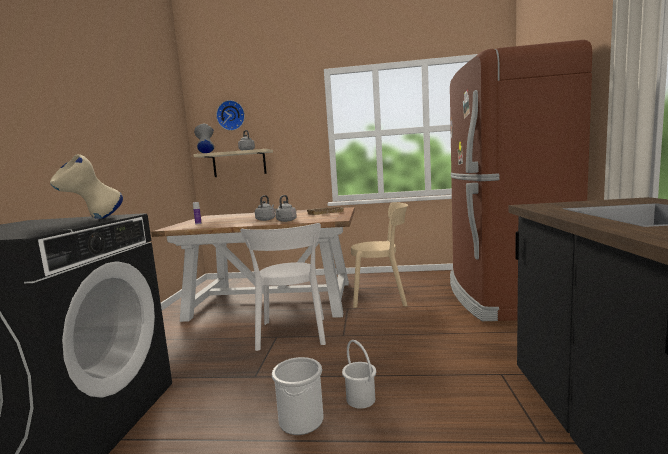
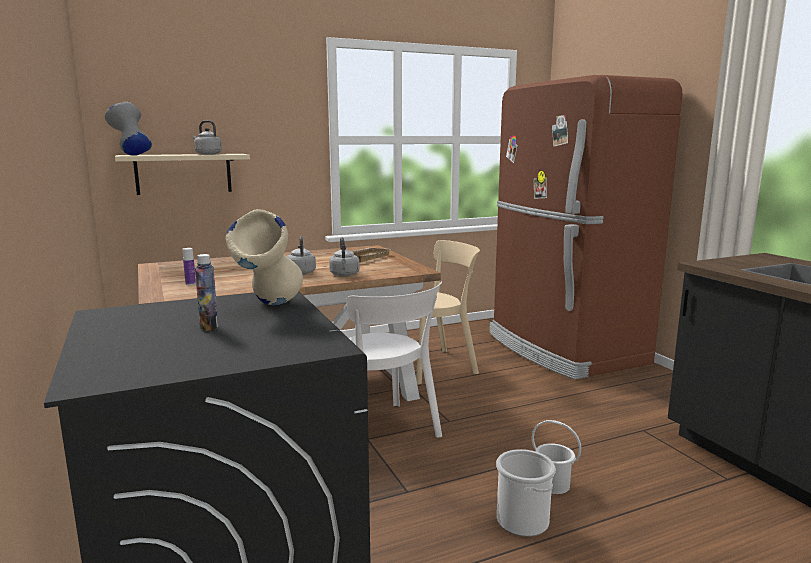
camera: 30 degrees left, 5 degrees up
(31, 226) = (209, 326): none -> bottle
(231, 115) = (171, 91): wall clock -> none

